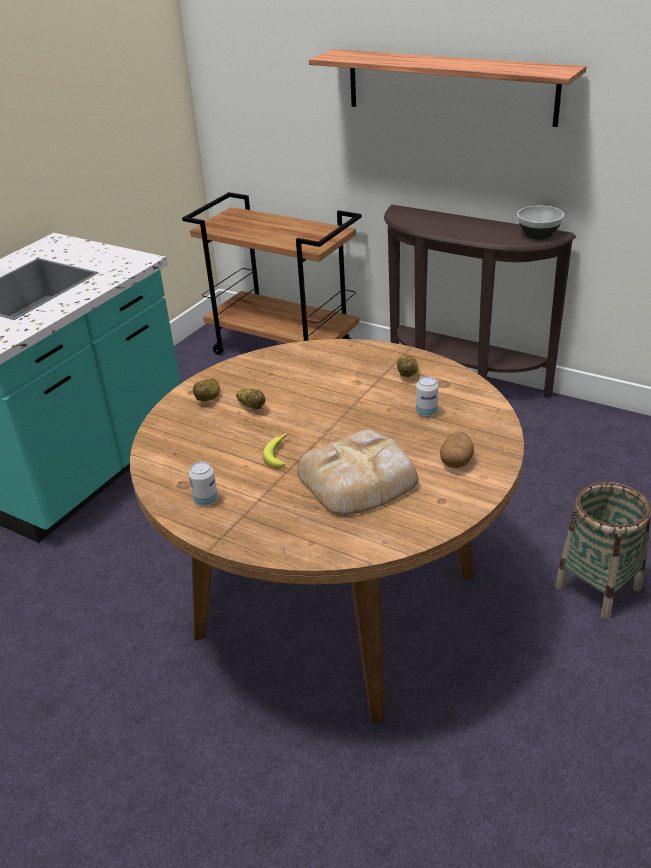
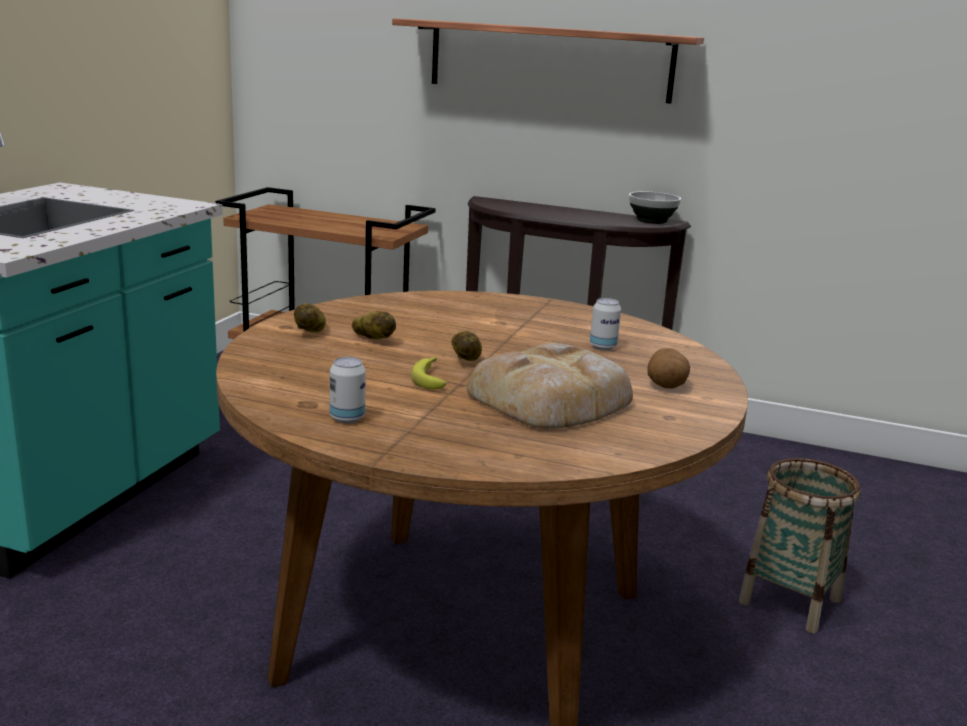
camera: 15 degrees left, 15 degrees down
(408, 374) = (561, 318): potato -> potato (466, 360)

